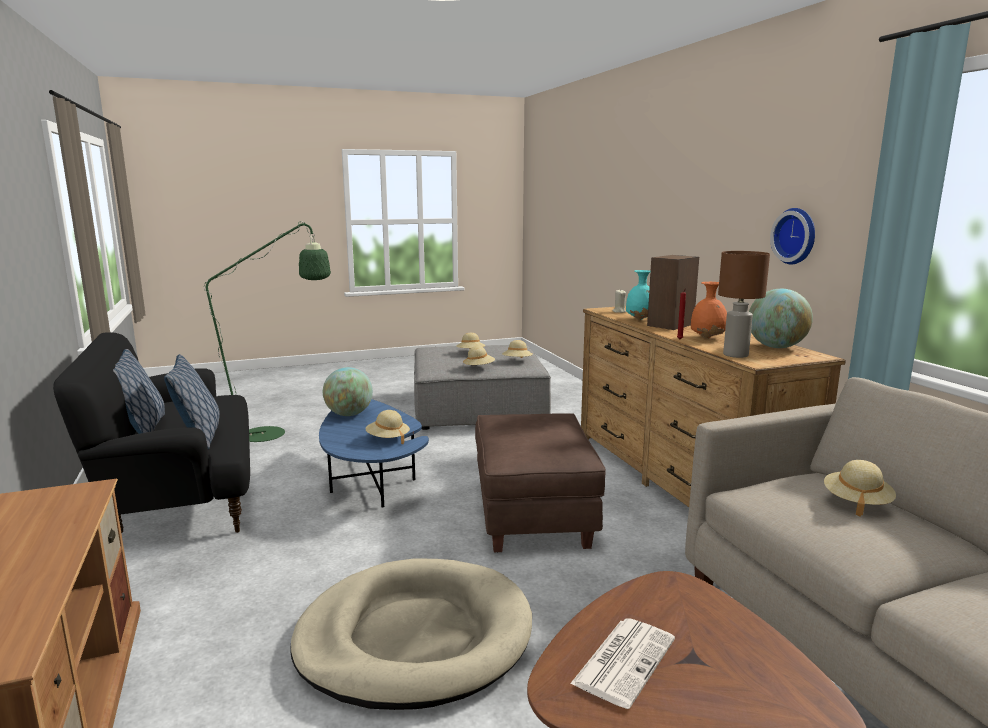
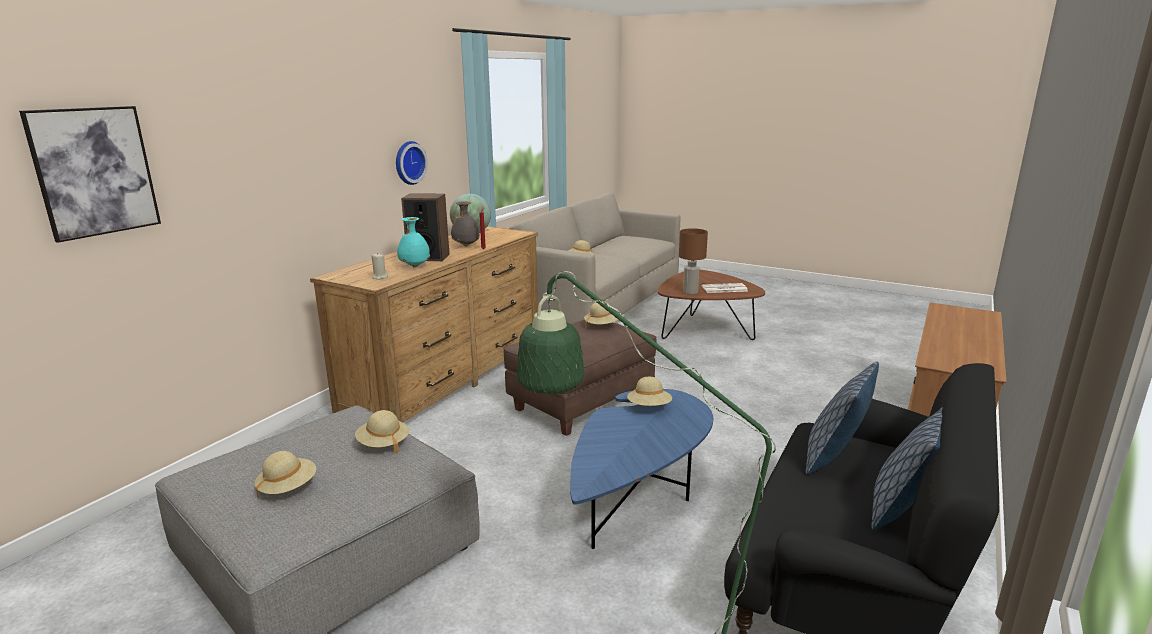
camera: 130 degrees left, 5 degrees up
(349, 414) = (635, 457): globe -> none
(414, 638) = (741, 386): beige dog bed -> none
(517, 361) = (319, 433): beige hat -> beige hat (602, 325)
(610, 197) = (94, 172): none -> picture
(708, 338) = (466, 245): orange vase -> grey vase
(735, 355) = (510, 237): brown table lamp -> brown table lamp (690, 292)

